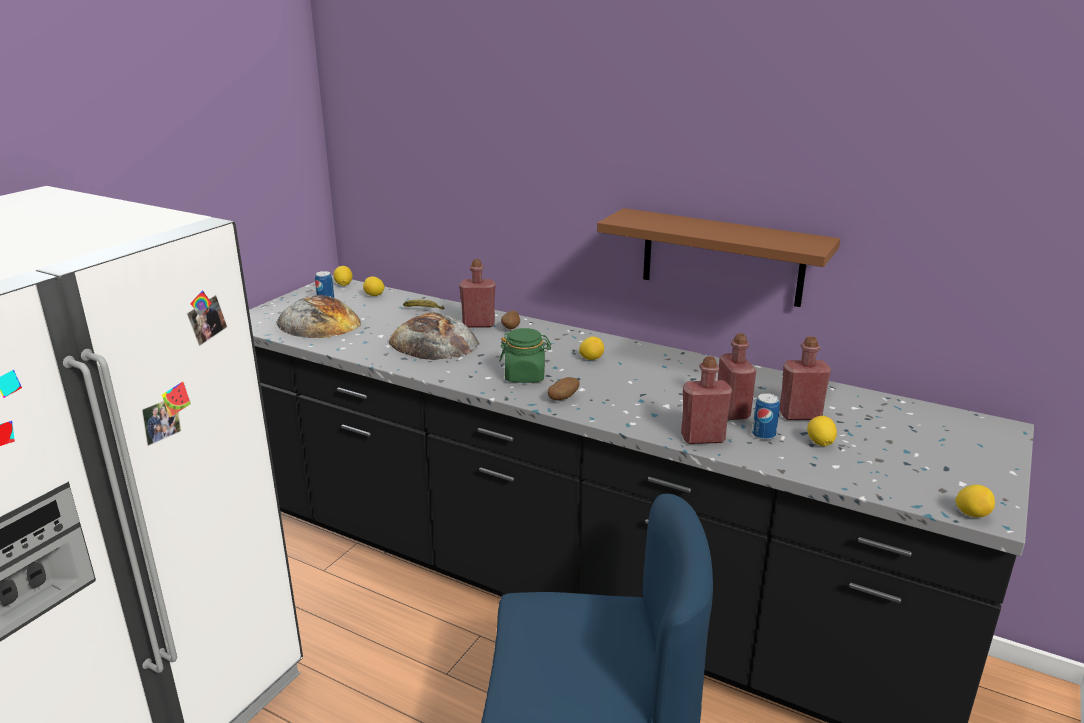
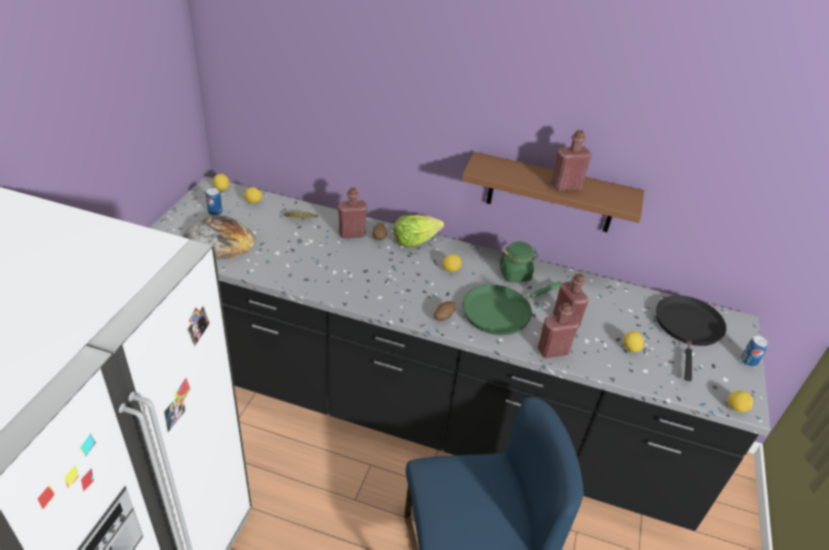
camera: 15 degrees left, 15 degrees up
(434, 343) = (324, 259): bread -> none
(525, 376) = (407, 293): green jar -> green jar (515, 274)
(556, 332) = (415, 240): none -> lettuce
(642, 398) = (500, 311): none -> green frying pan
(763, 435) = (592, 344): can -> can (748, 361)
(800, 415) = (611, 320): red bottle -> red bottle (565, 187)
(916, 429) = (688, 328): none -> black frying pan

